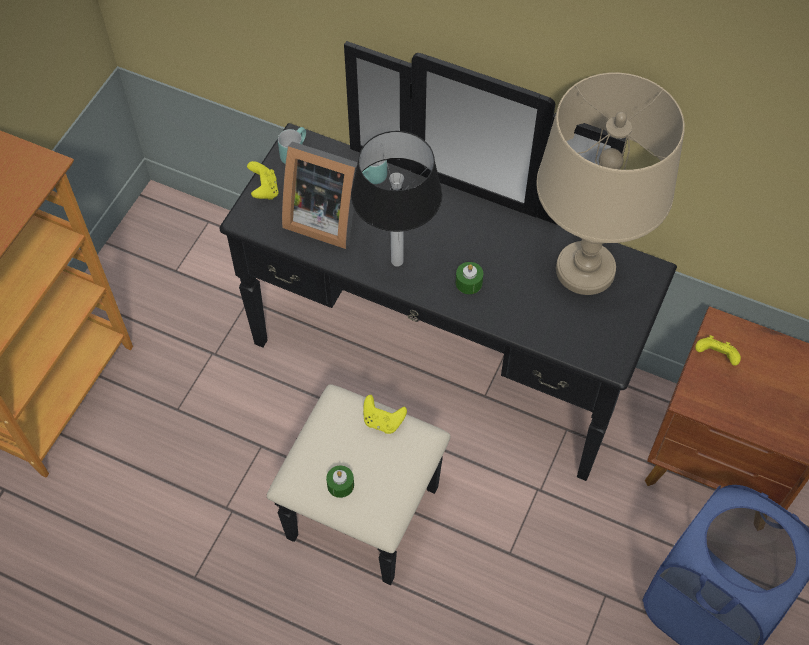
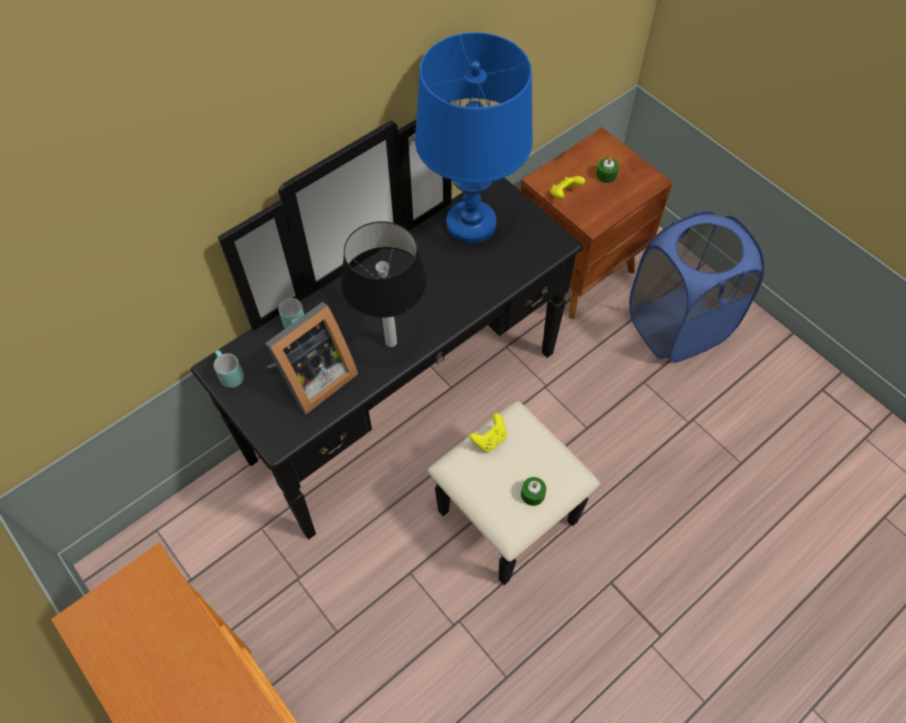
camera: 65 degrees left, 0 degrees up
(264, 190) = (253, 414): yellow game controller -> none
(469, 283) = (440, 301): green candle -> green candle (606, 175)
(585, 270) = (471, 224): beige table lamp -> blue table lamp

